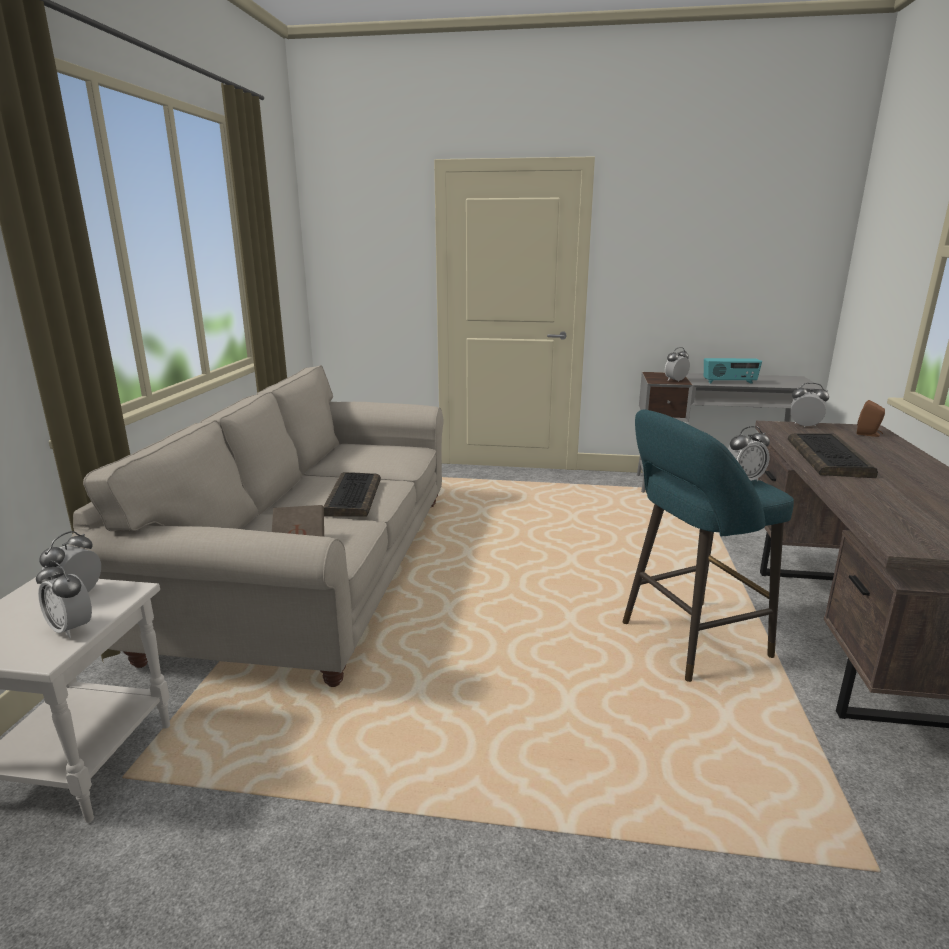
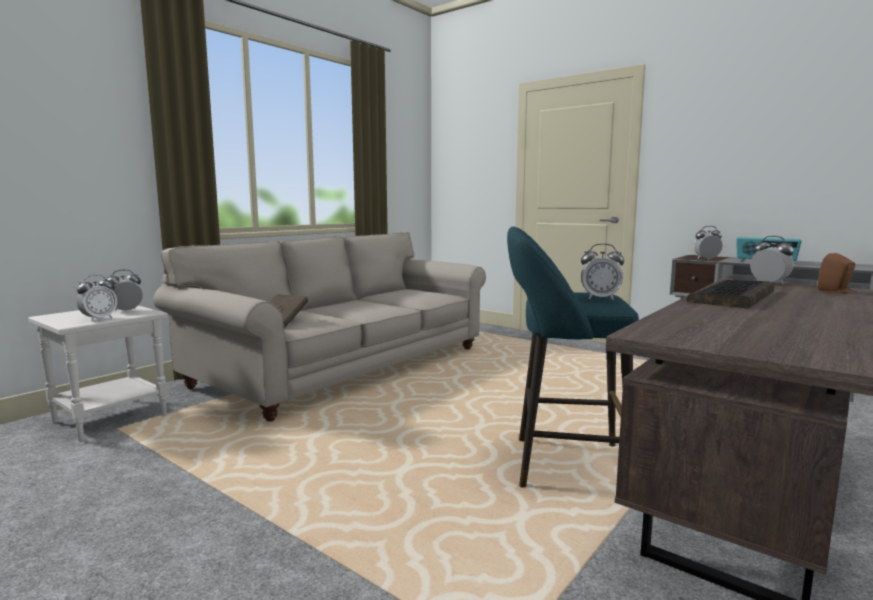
camera: 30 degrees right, 10 degrees down
(71, 628) = (99, 319): alarm clock -> alarm clock turned 120 degrees counterclockwise
(352, 496) = (360, 308): keyboard -> none

